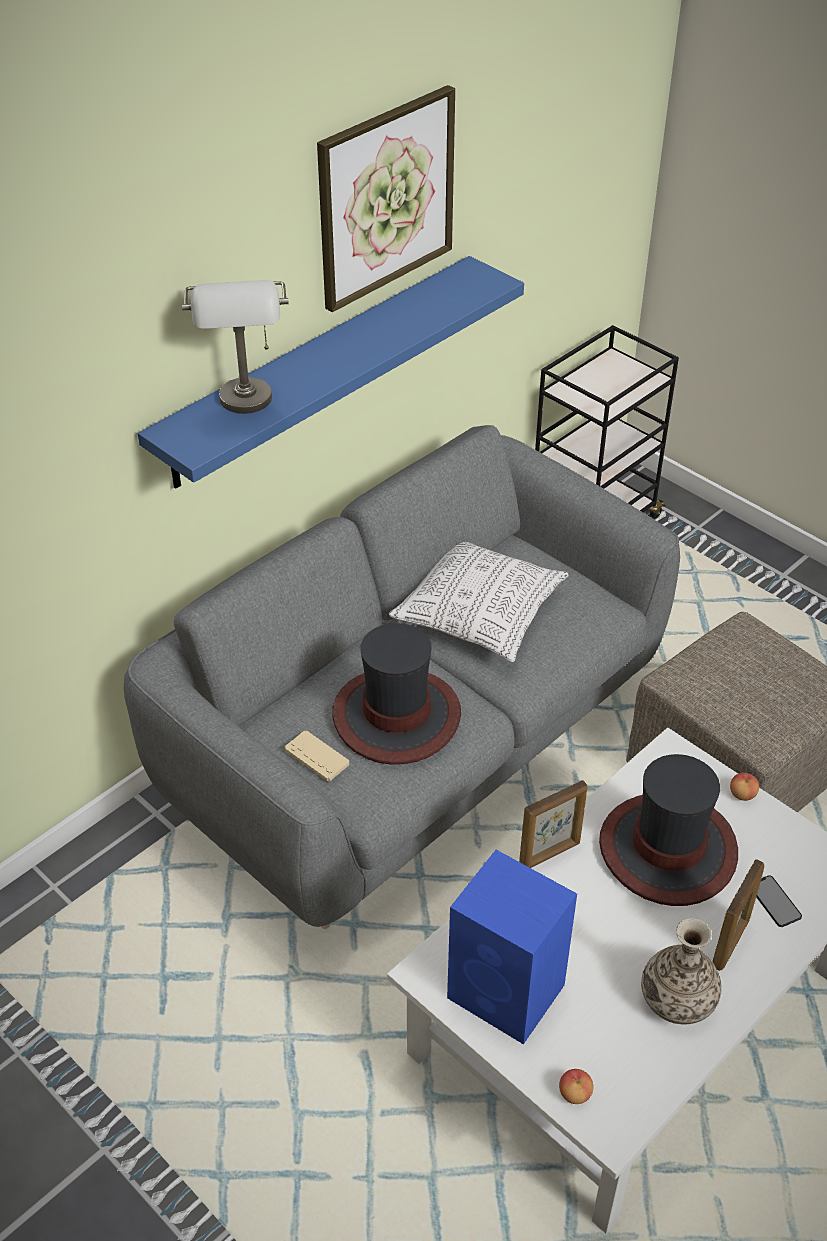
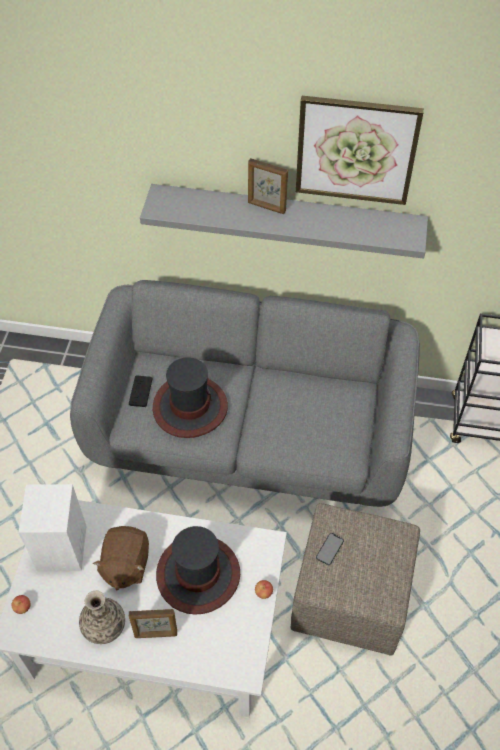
camera: 55 degrees right, 10 degrees up
(248, 409) = (203, 209): grey table lamp -> none
(316, 757) = (140, 391): beige game controller -> black game controller
(318, 371) = (286, 218): blue shelf -> grey shelf
(479, 613) = (292, 401): pillow -> none
(508, 993) = (62, 549): blue speaker -> white speaker
(550, 854) = (157, 523): picture frame -> picture frame (266, 207)
(593, 925) = (125, 565): none -> brown plush toy
(775, 901) = (198, 643): phone -> phone (330, 549)

